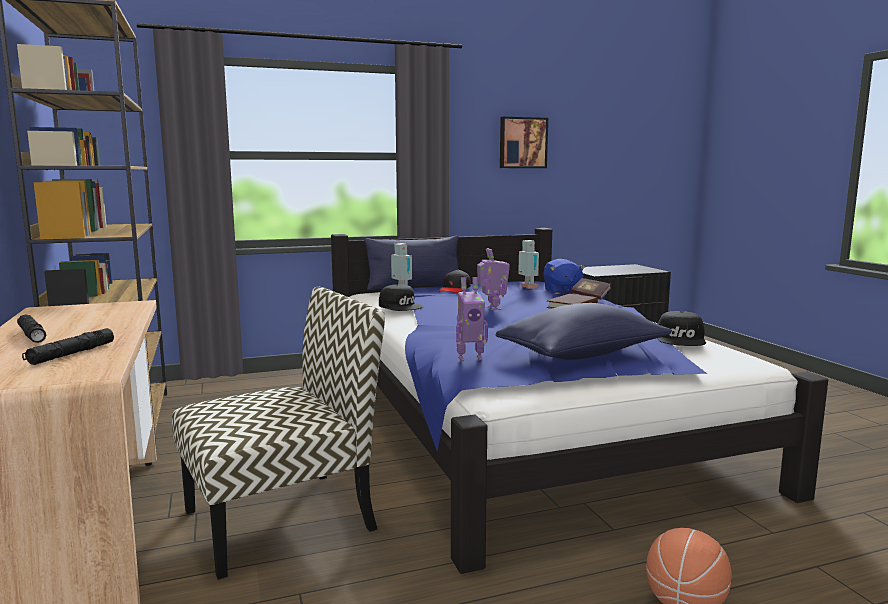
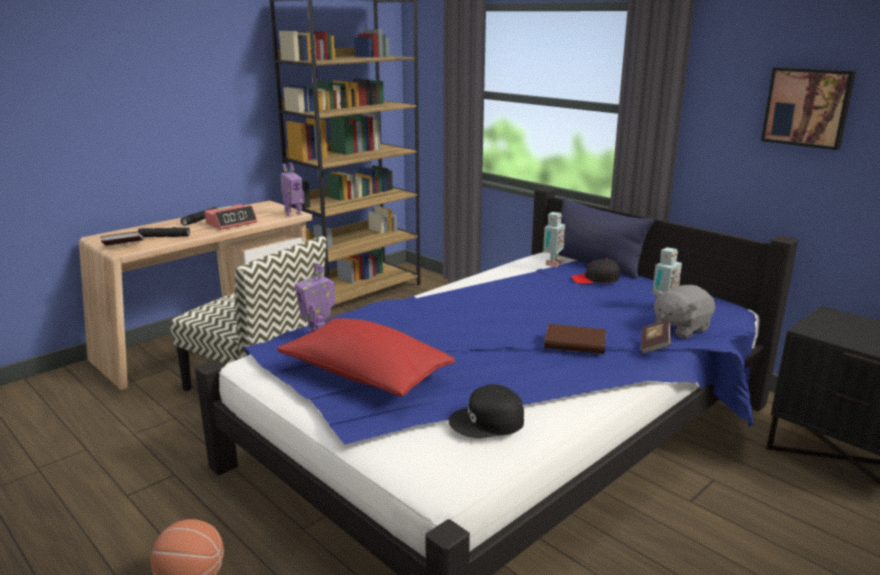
camera: 65 degrees right, 10 degrees up
(63, 375) = (123, 246): none -> book
(98, 325) = (231, 223): none -> alarm clock
(401, 306) = (490, 276): black cap -> none
(492, 308) = (515, 310): toy robot -> toy robot (293, 214)
(561, 291) = (680, 328): blue plush toy -> grey plush toy
(583, 356) = (365, 376): blue pillow -> red pillow

